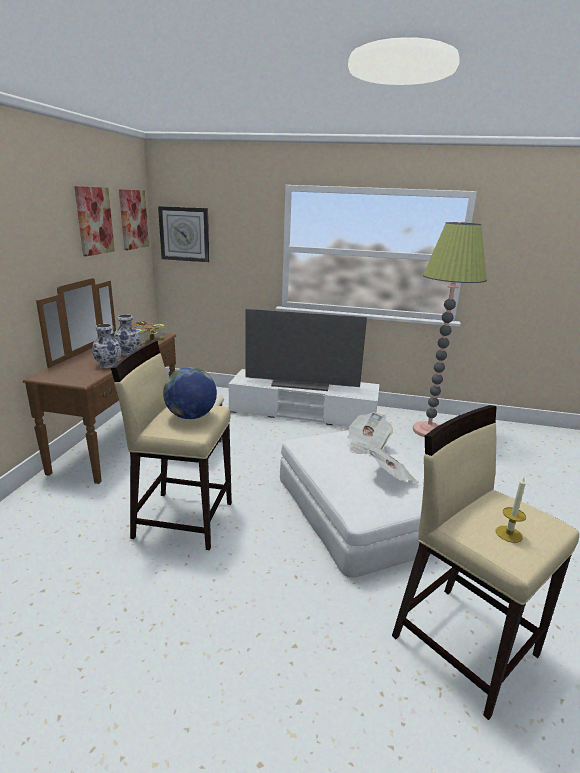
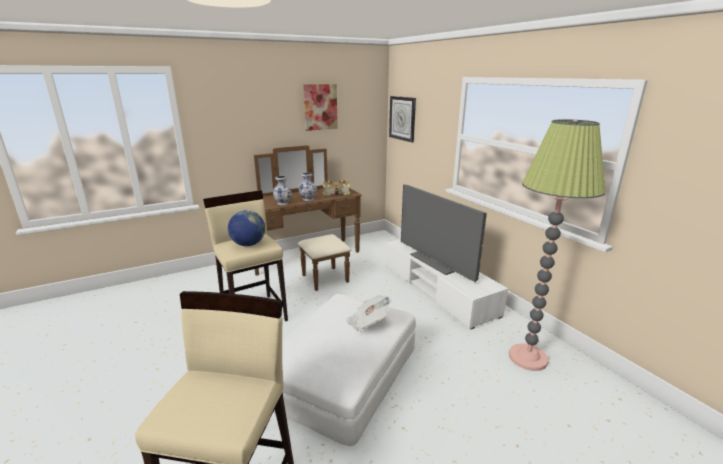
camera: 50 degrees right, 0 degrees up
(133, 219) = (365, 106): picture -> none
(391, 477) = (333, 351): newspaper -> none
(508, 534) = (193, 403): candle -> none

